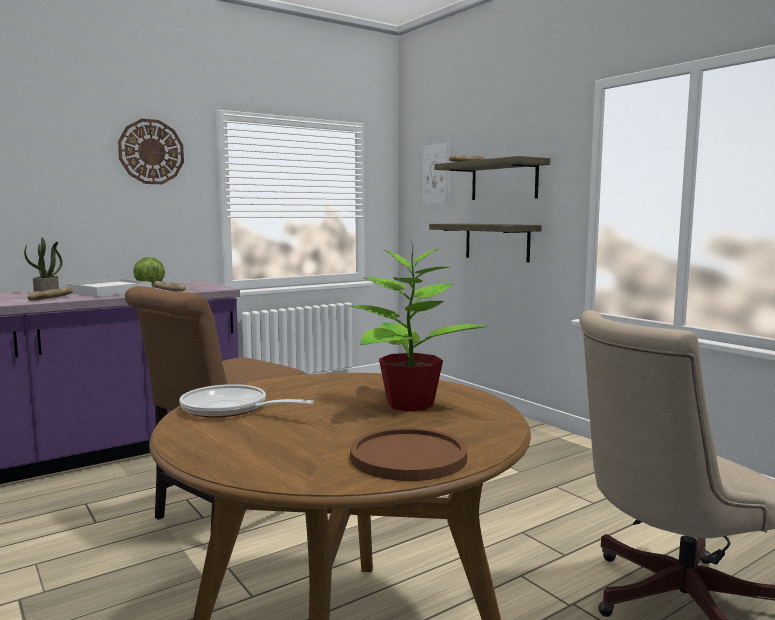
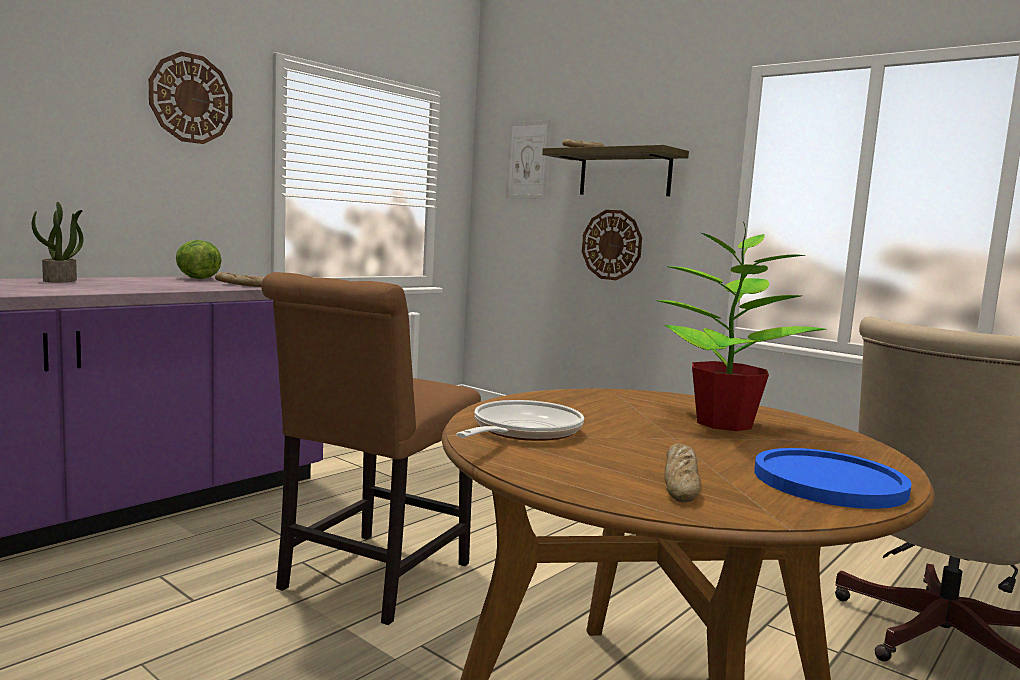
camera: 15 degrees left, 0 degrees up
(51, 298) = (87, 288): bread -> bread (681, 483)
(109, 291) = (157, 283): white tray -> none
(230, 409) = (522, 432): frying pan -> frying pan turned 105 degrees clockwise
(408, 457) = (829, 481): brown plate -> blue plate
(497, 242) = (611, 245): shelf -> wall clock

